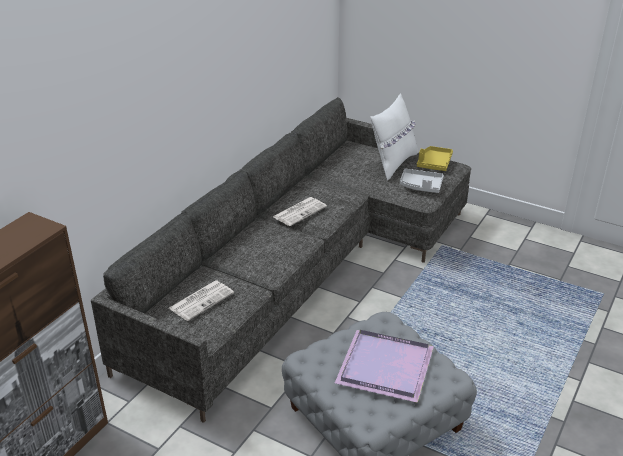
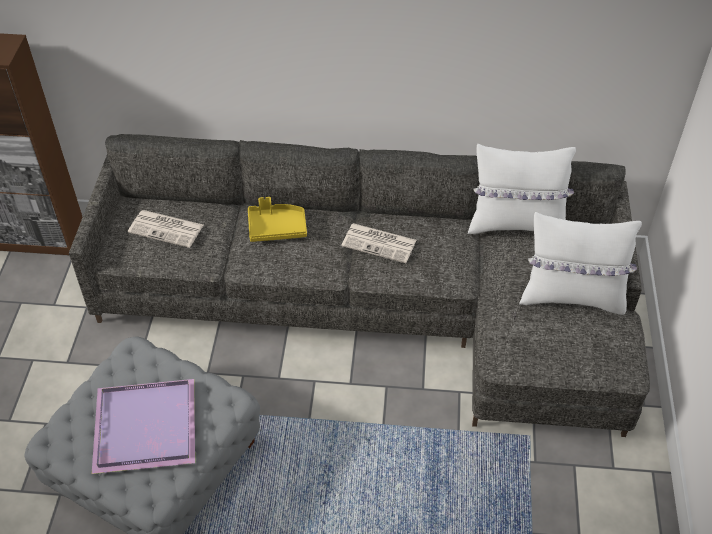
camera: 65 degrees right, 15 degrees up
(322, 163) = (516, 225): none -> white pillow
(421, 186) = (531, 345): grey tray -> none
(434, 163) = (609, 343): yellow tray -> yellow tray (277, 228)

